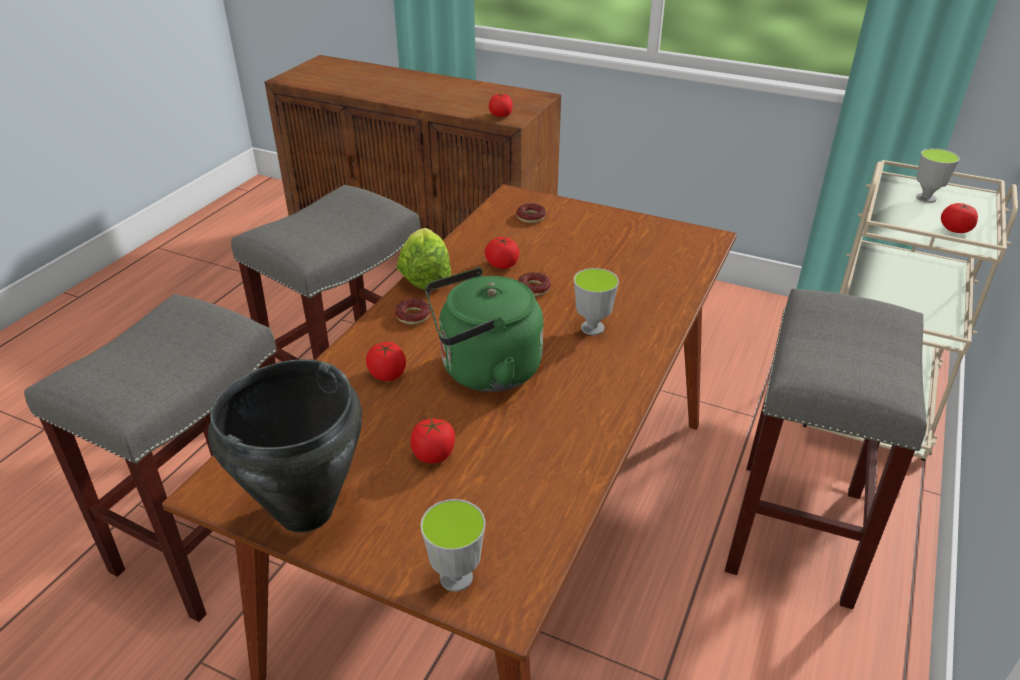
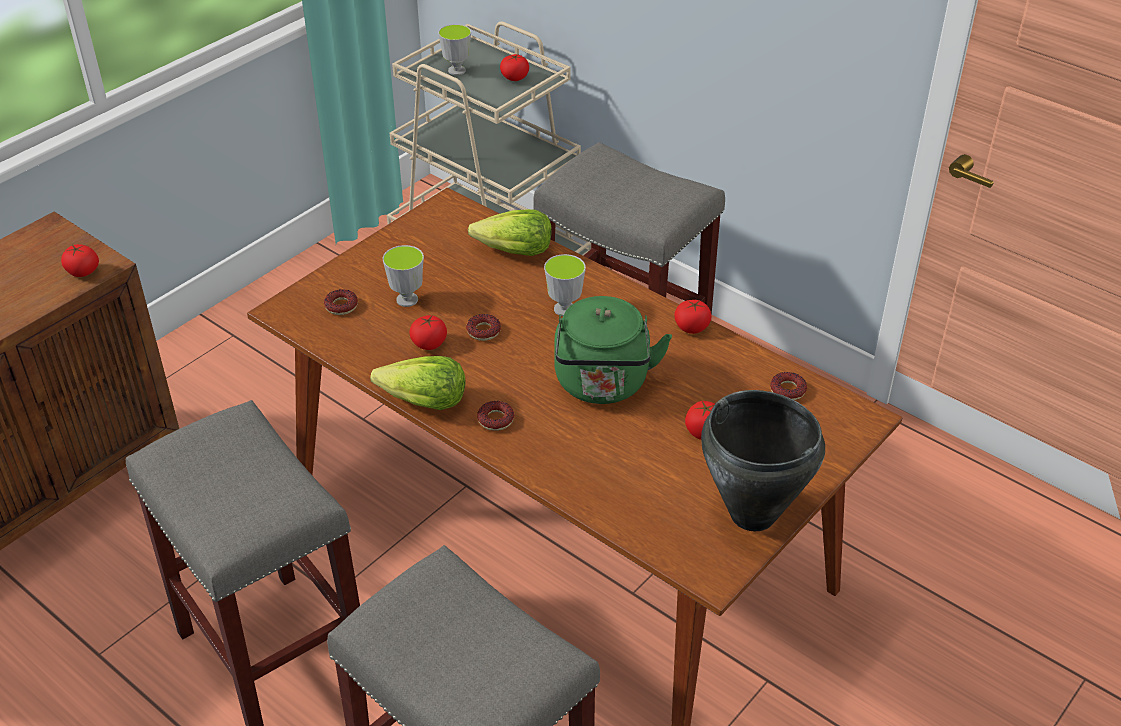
camera: 75 degrees left, 5 degrees up
(387, 374) = (586, 448): tomato -> tomato (691, 327)
(456, 577) = (835, 437): cup -> cup (407, 300)
(532, 519) = (787, 390): none -> donut
(664, 284) = (514, 251): none -> lettuce

